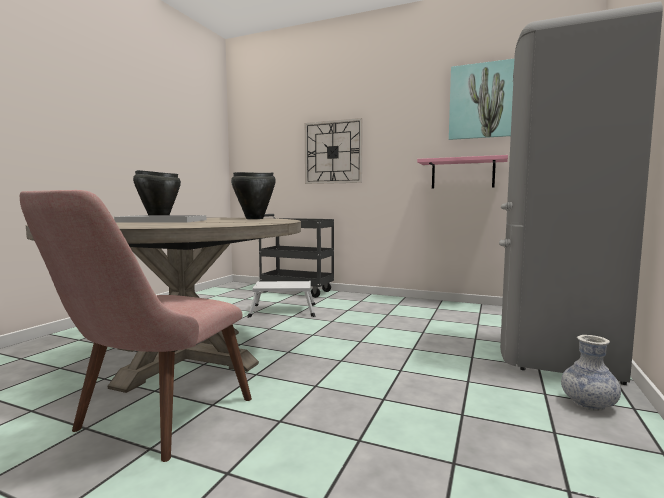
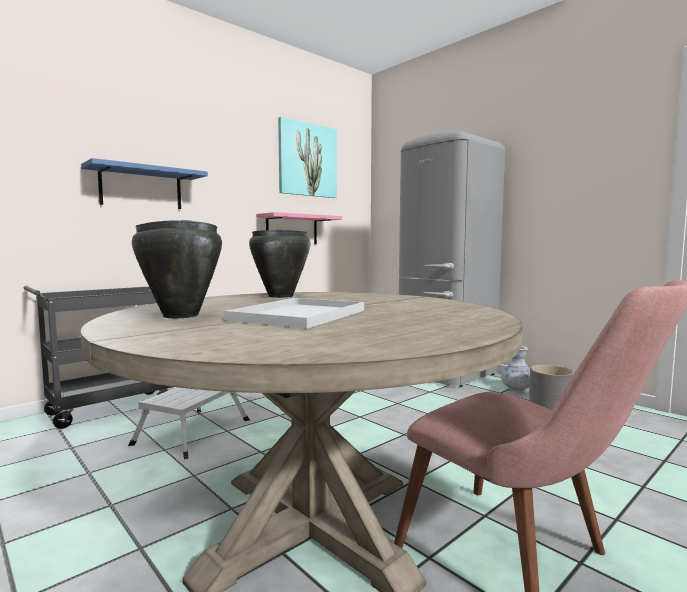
camera: 65 degrees left, 0 degrees up
(333, 152) = (141, 188): wall clock -> blue shelf
(560, 432) = (550, 404): none -> grey planter

